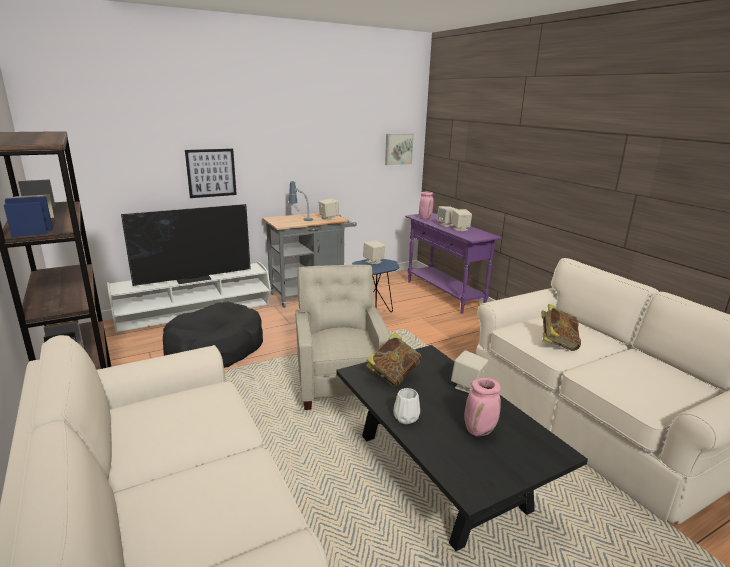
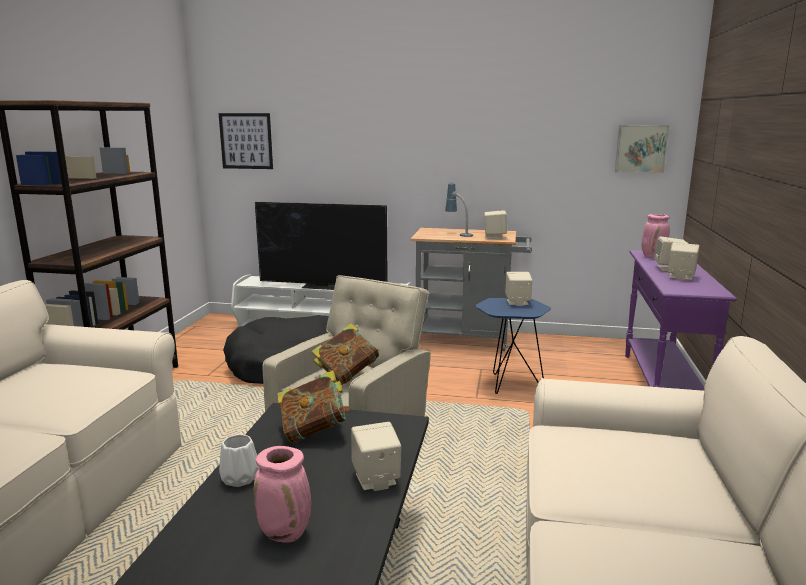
camera: 40 degrees right, 5 degrees down
(211, 173) = (364, 166): picture -> picture (246, 141)
(557, 343) = (595, 475): book -> book (347, 375)

